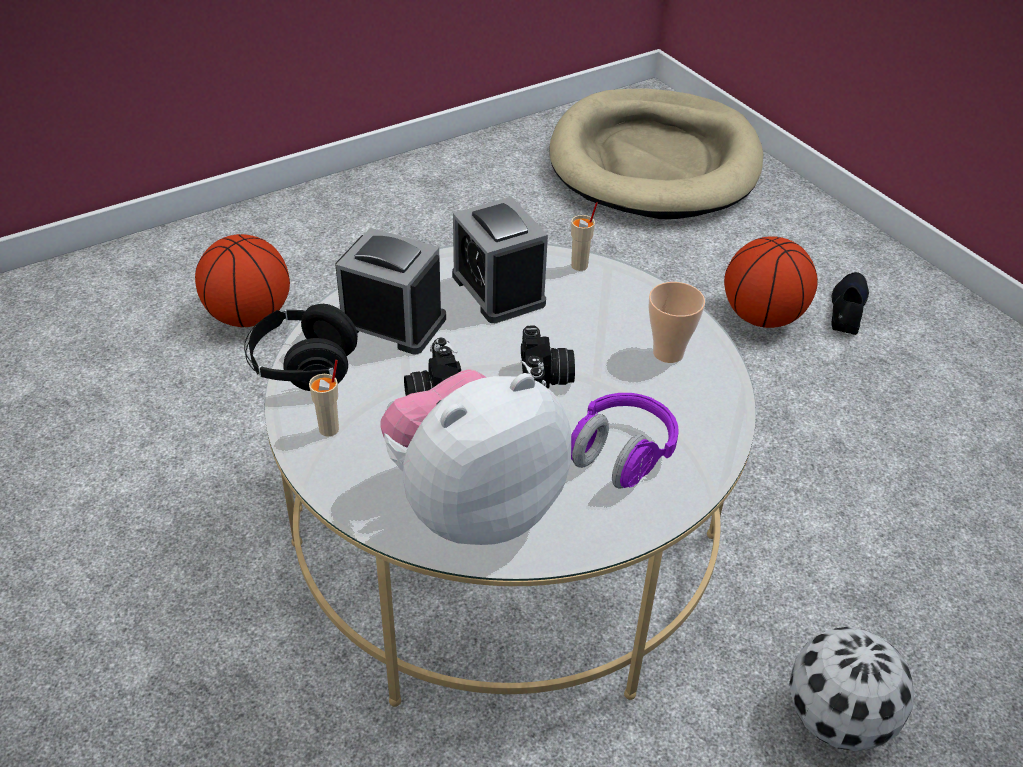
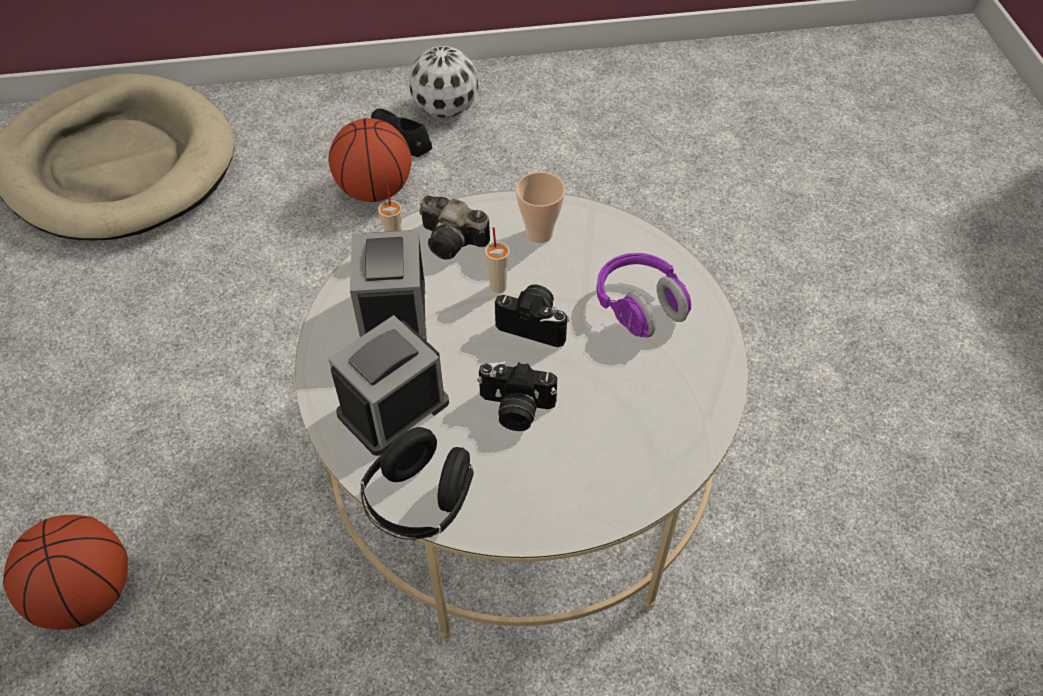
camera: 65 degrees left, 10 degrees up
(329, 429) = (516, 501): beige cup -> beige cup (498, 286)
(473, 506) = (655, 422): plush toy -> none
(498, 290) = (393, 313): alarm clock -> alarm clock turned 90 degrees clockwise
(612, 300) = (455, 241): none -> camera
(839, 720) = (761, 331): football -> football (447, 110)

